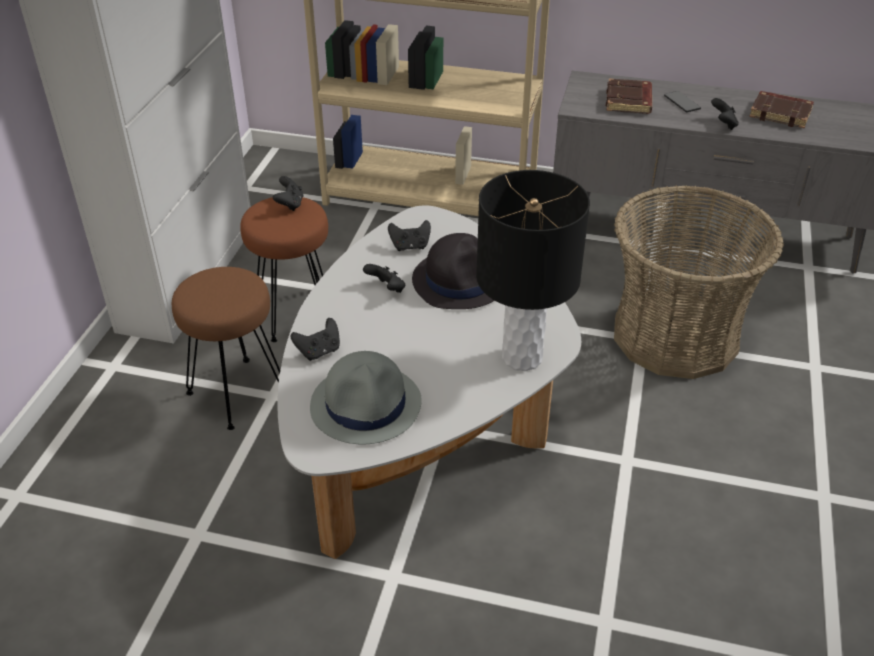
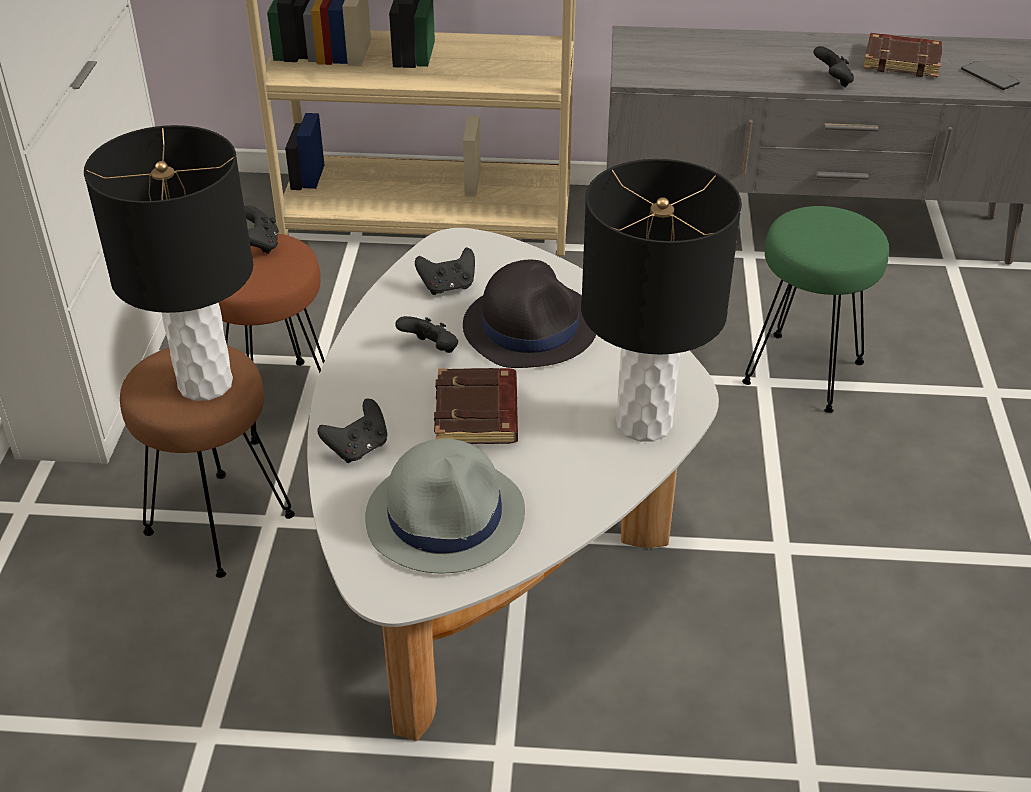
camera: 10 degrees left, 0 degrees up
(229, 295) = (206, 383): none -> black table lamp
(629, 101) = (701, 61): brown book -> brown book (478, 414)
(675, 335) = (803, 371): basket -> green stool
(682, 102) = (770, 57): phone -> phone (989, 77)

